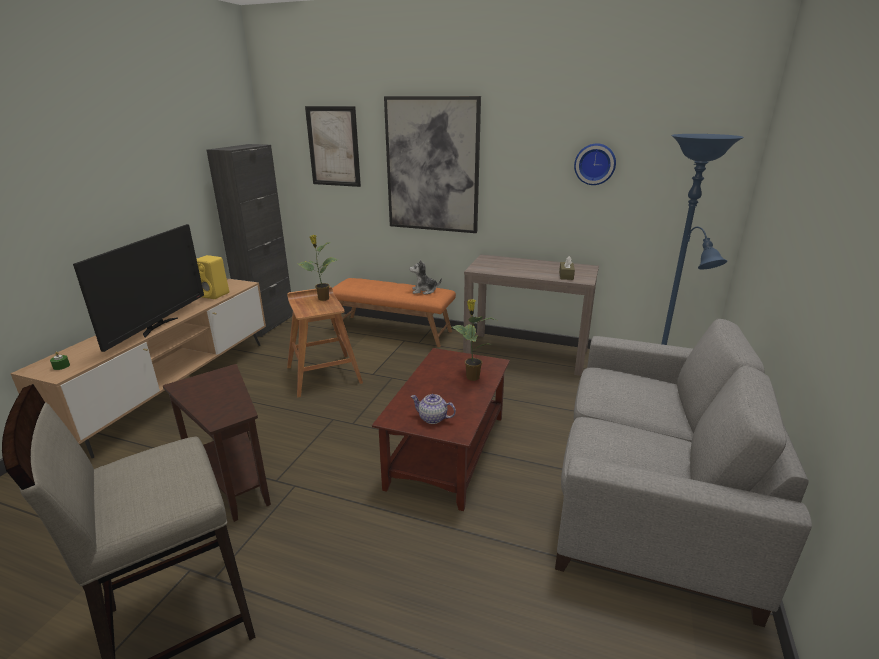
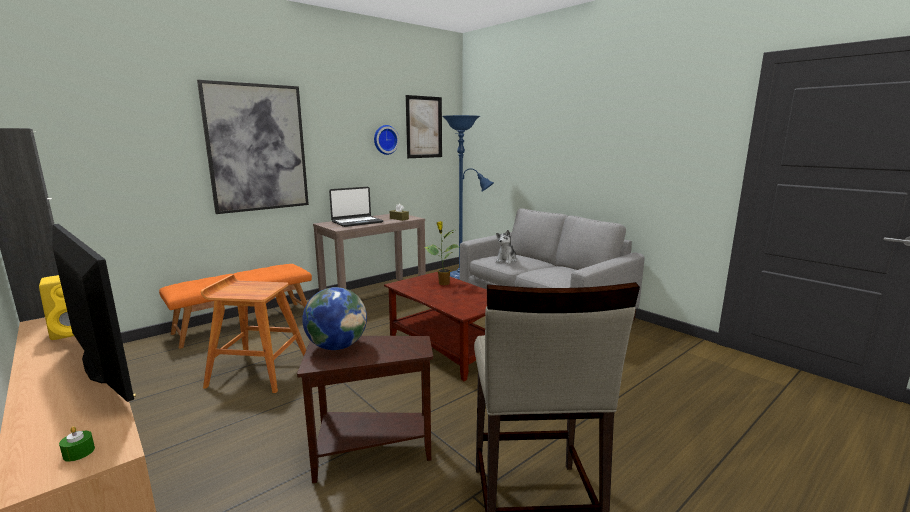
camera: 60 degrees left, 10 degrees down
(216, 381) = (337, 346): none -> globe
(323, 299) = (242, 285): potted plant -> none
(333, 146) = (125, 133): picture -> picture (424, 127)
(424, 291) = (275, 269): plush toy -> plush toy (506, 260)
(433, 418) = (479, 302): teapot -> none
(515, 266) = (357, 222): none -> laptop

